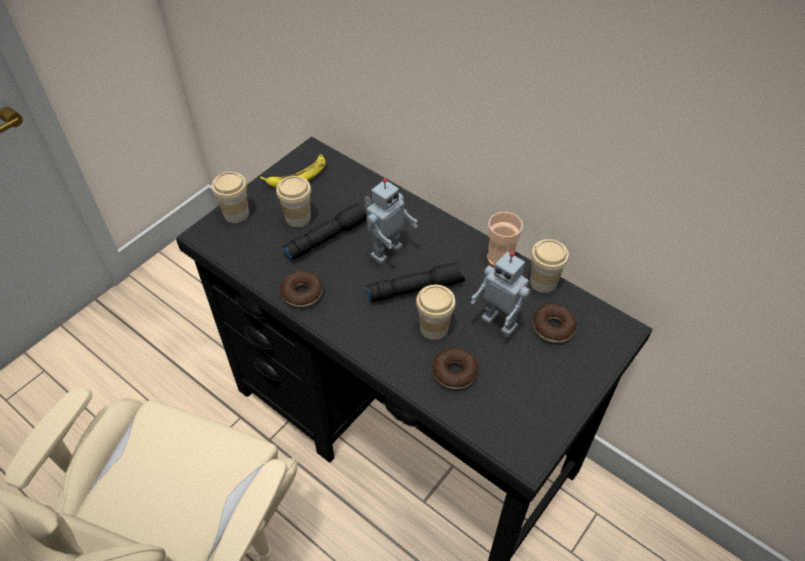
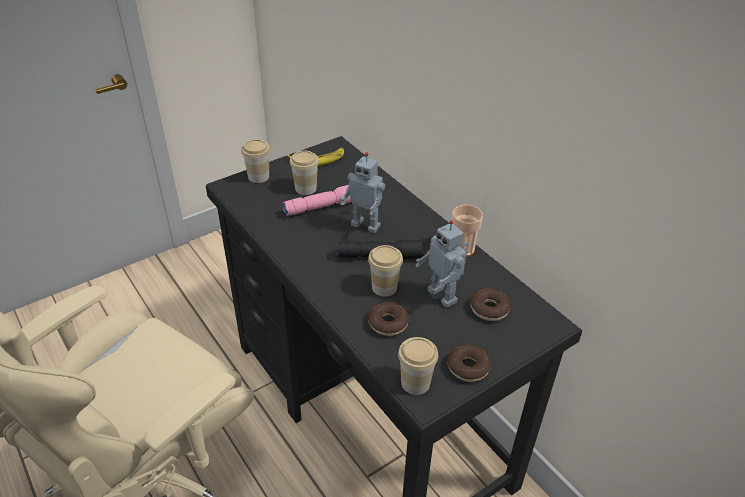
camera: 15 degrees right, 10 degrees down
(302, 293) = (286, 240): donut -> donut (468, 367)
(327, 237) = (323, 206): black flashlight -> pink flashlight
(385, 251) = (366, 225): toy robot -> toy robot turned 60 degrees clockwise
(543, 282) = (494, 273): cup -> cup (415, 383)

